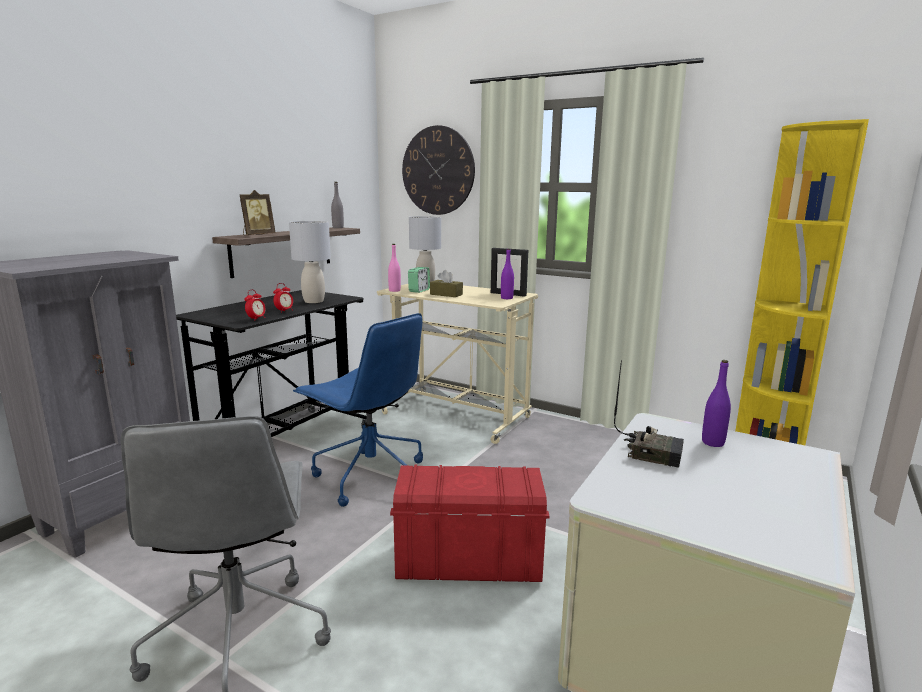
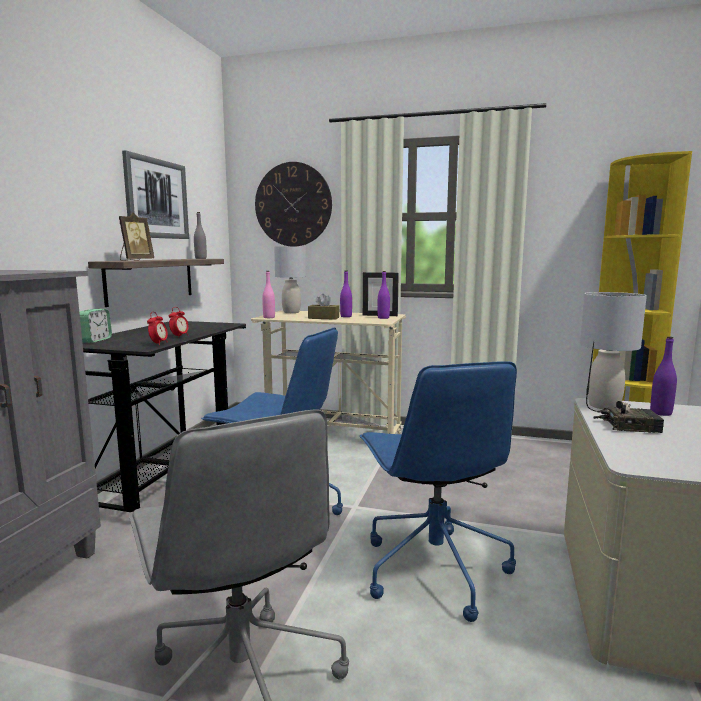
camera: 15 degrees left, 5 degrees down
(290, 171) = (157, 199): none -> picture
(313, 301) = (198, 328): grey table lamp -> grey table lamp (603, 406)
(419, 291) = (293, 316): alarm clock -> alarm clock (95, 340)
(467, 561) = (431, 567): red storage box -> blue office chair
(471, 293) = (346, 316): none -> purple bottle

